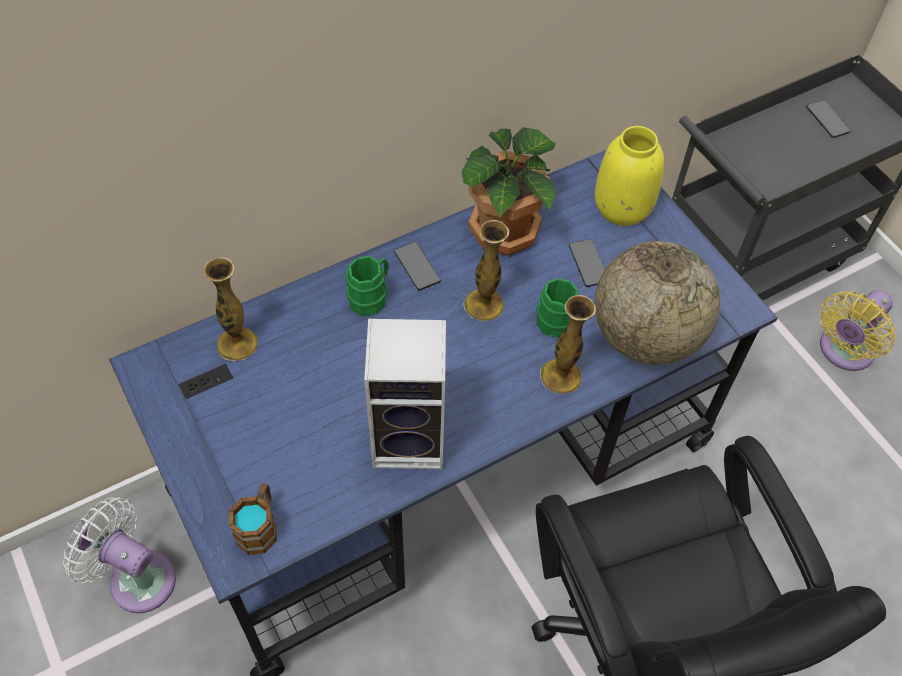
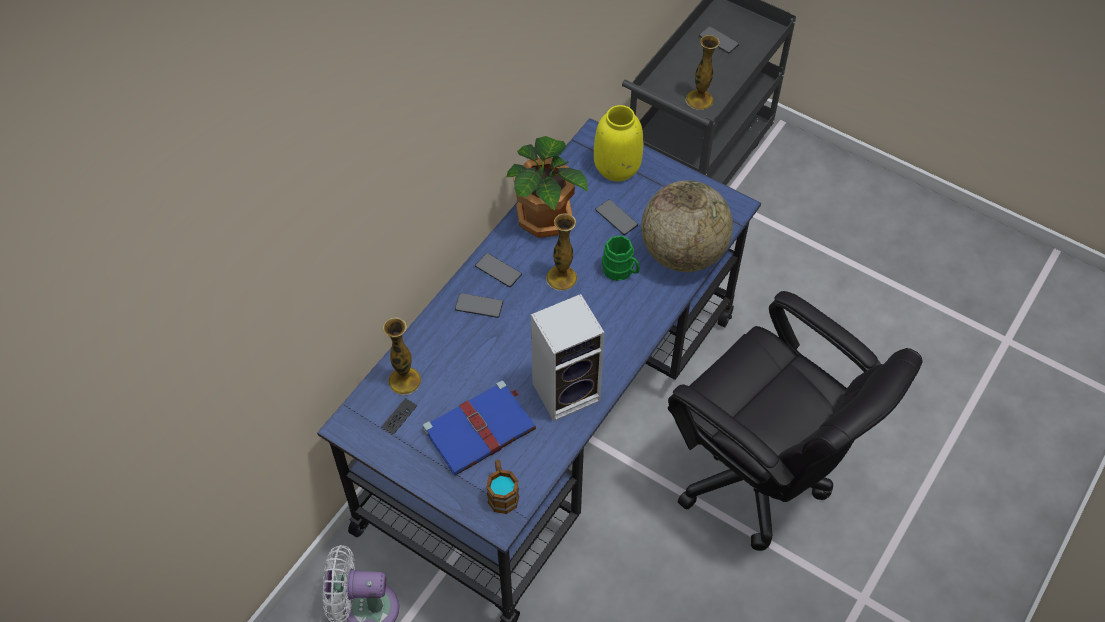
camera: 25 degrees left, 0 degrees up
(284, 438) = (481, 429): none -> blue book
(371, 296) = (479, 306): green mug -> phone
(561, 376) = (642, 304): vase -> vase (699, 100)
(843, 351) = (792, 206): yellow fan -> none

